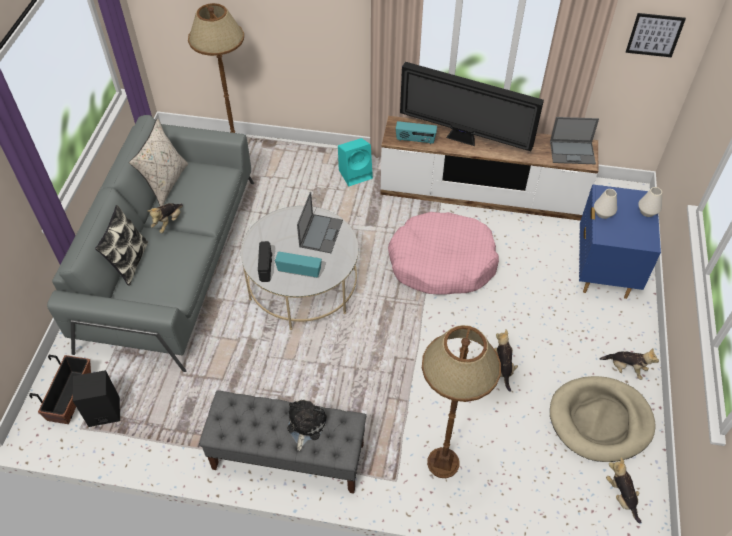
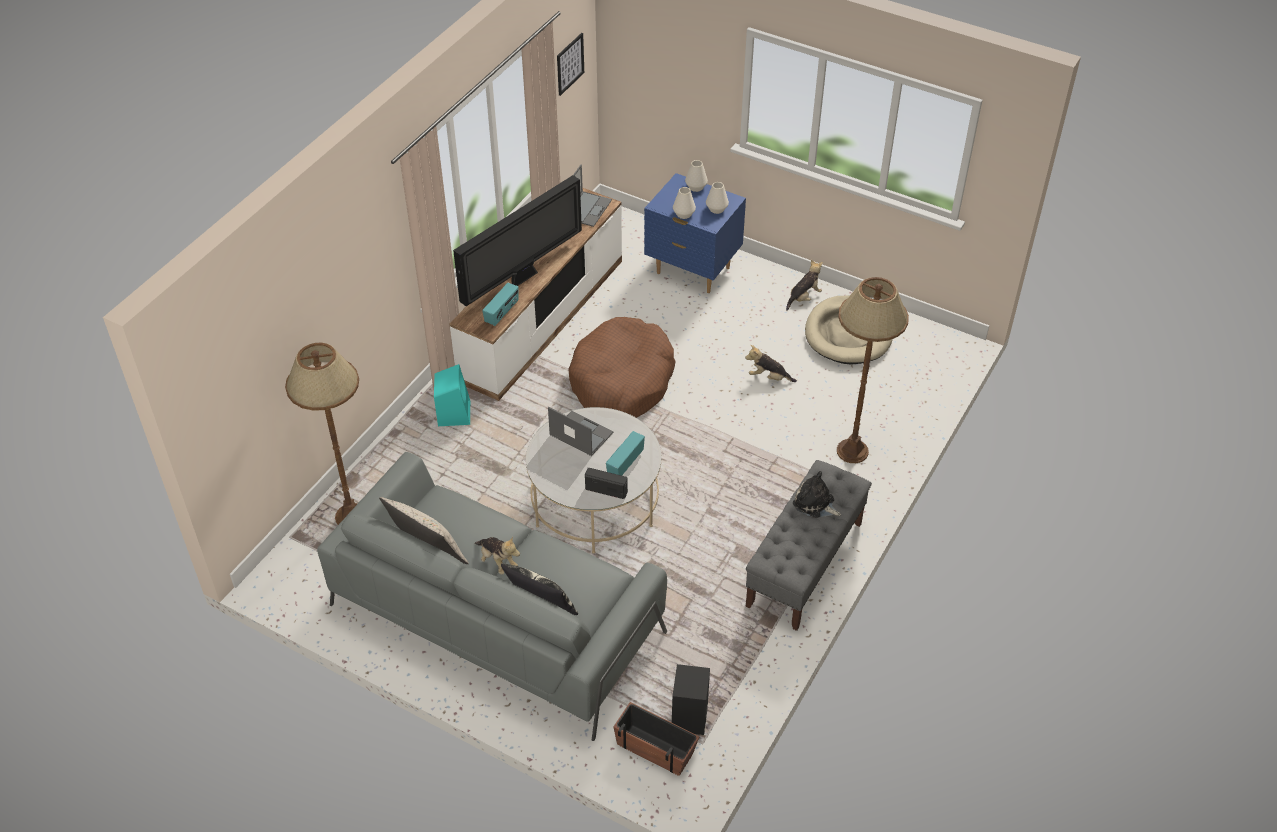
camera: 70 degrees left, 5 degrees down
(441, 263) = (622, 381): pink dog bed -> brown dog bed
(621, 496) = (922, 348): plush toy -> none
(627, 234) = (716, 209): none -> white vase

